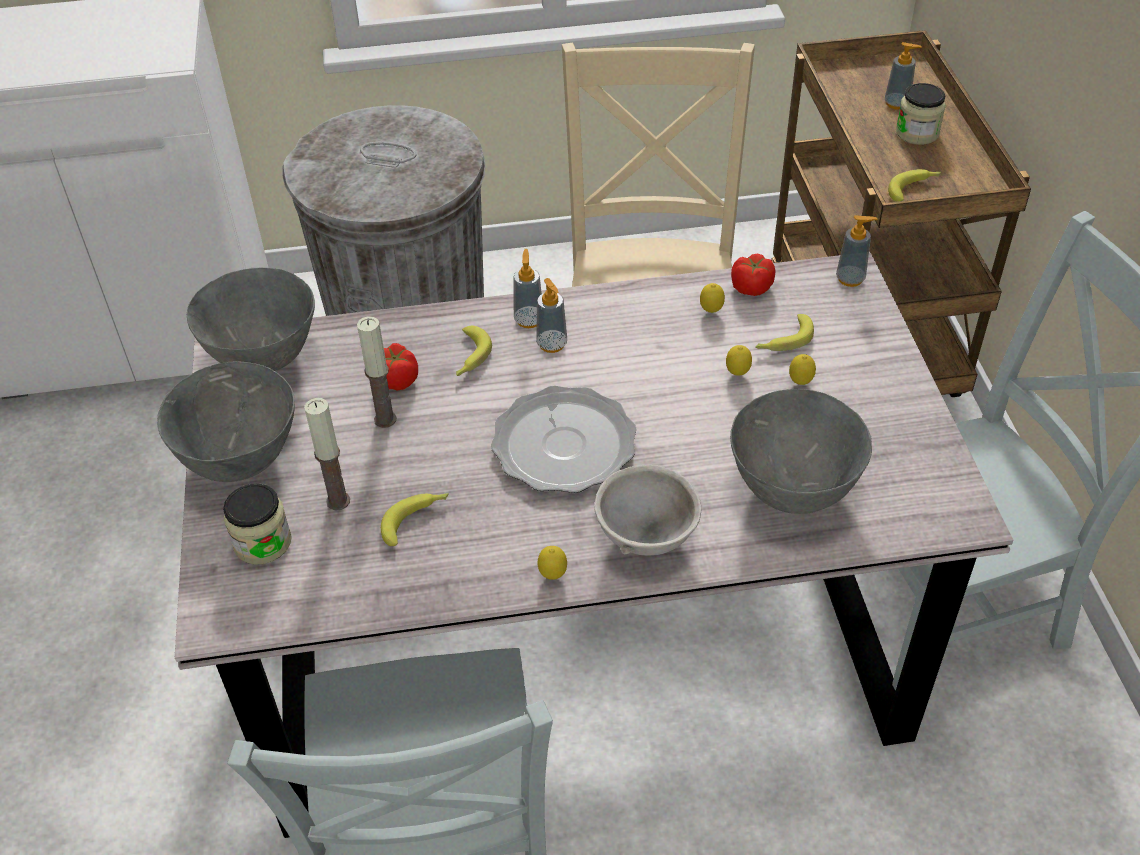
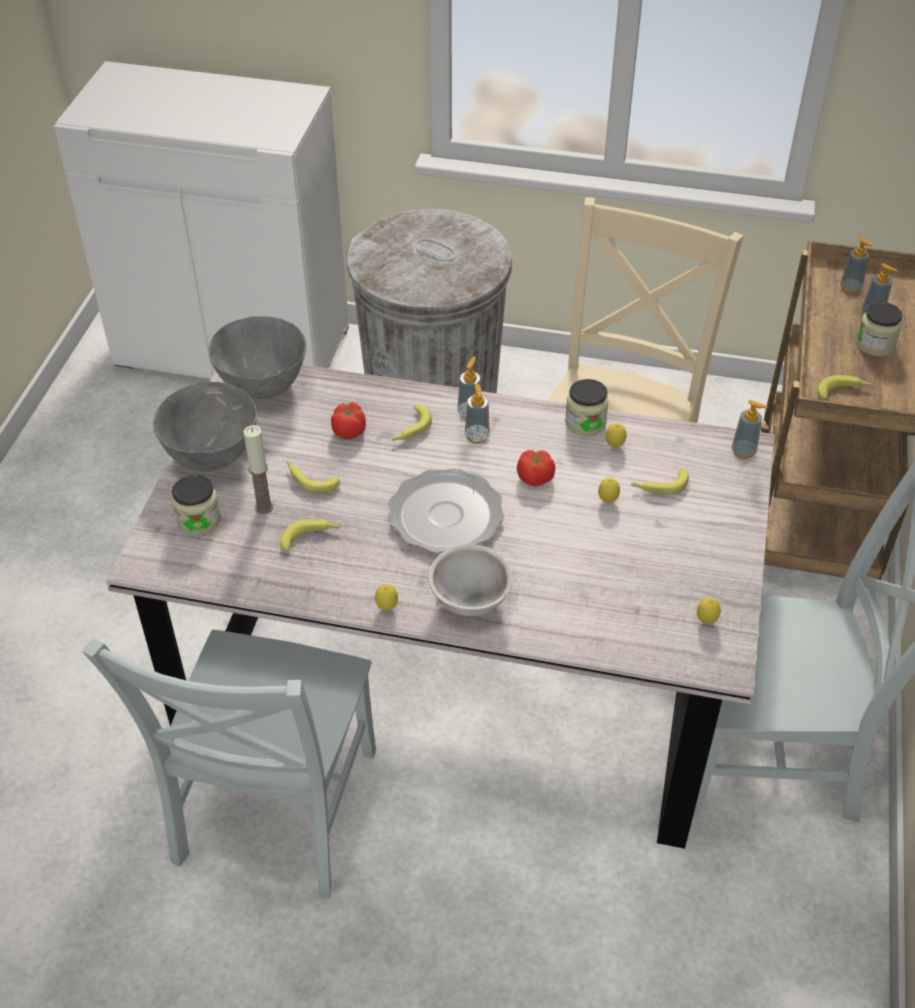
camera: 20 degrees right, 0 degrees up
(379, 451) = (310, 479): none -> banana
(385, 419) = (326, 457): candle -> none
(665, 295) = (585, 423): none -> jar
(752, 287) = (658, 436): tomato -> tomato (535, 478)
(794, 490) = (601, 602): grey bowl -> none
(800, 383) = (653, 522): lemon -> lemon (706, 621)
(860, 83) = (850, 288): none -> soap dispenser

